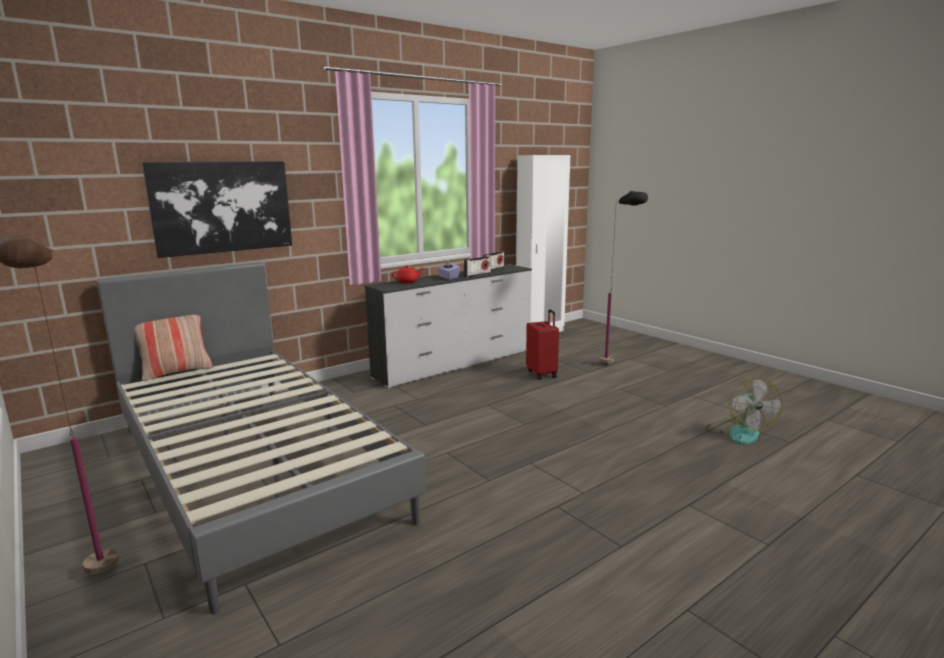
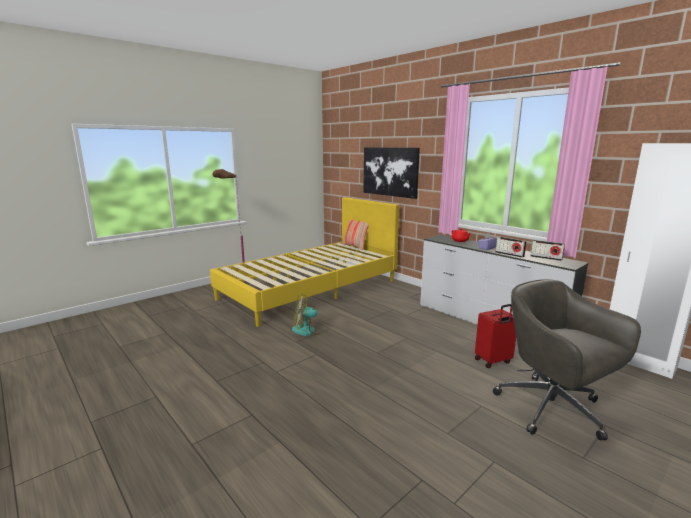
camera: 85 degrees right, 0 degrees up
(252, 469) = (310, 289): grey bed -> yellow bed
(616, 368) = (553, 410): black floor lamp -> grey office chair
(739, 432) = (389, 481): fan -> fan (309, 330)

